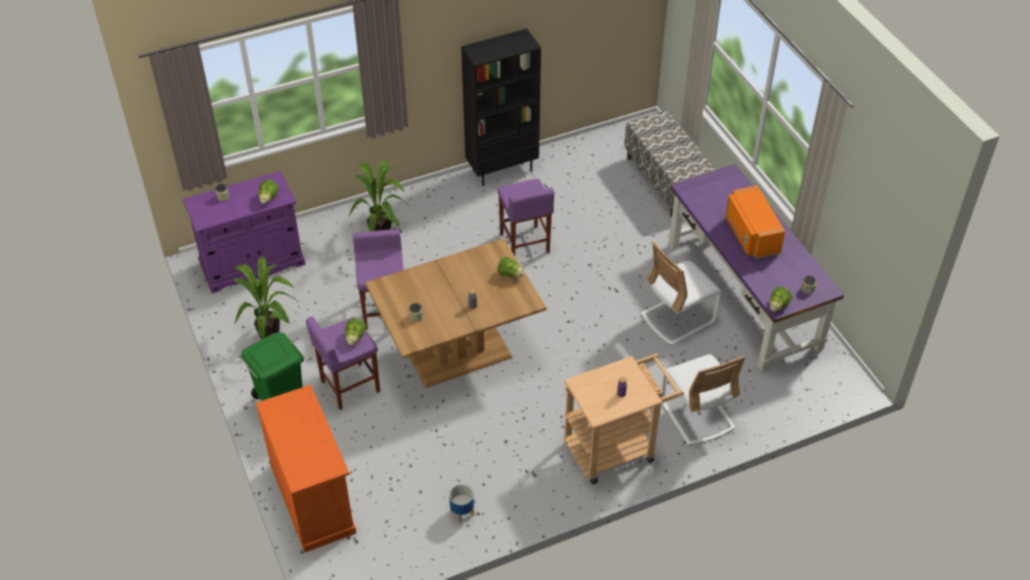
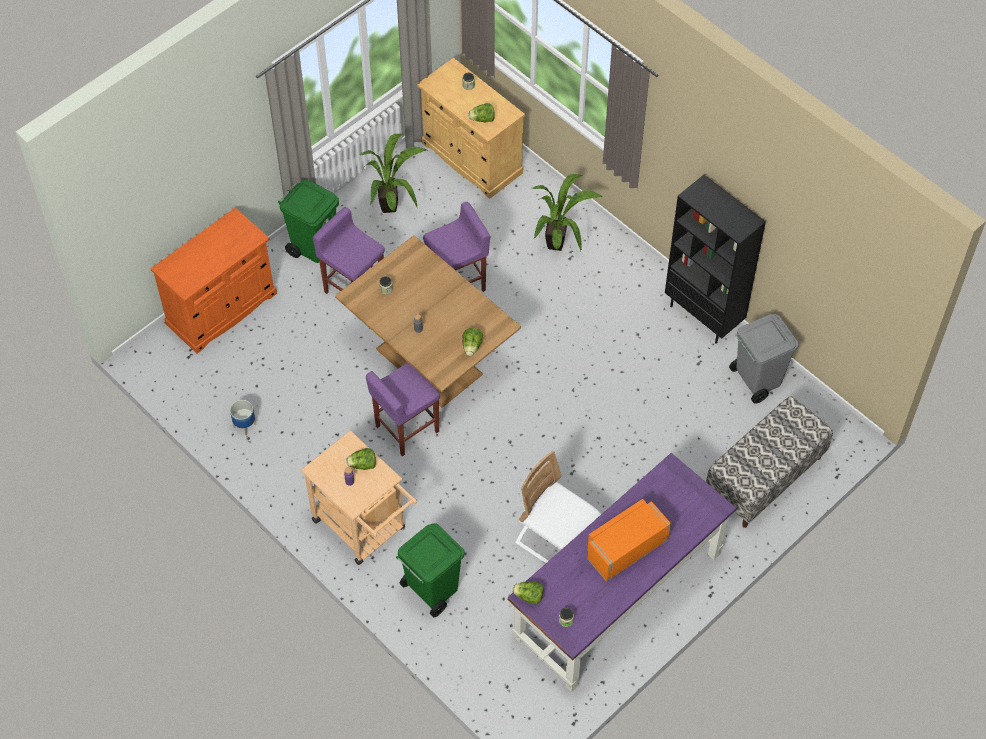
camera: 70 degrees right, 10 degrees up
(252, 264) = (471, 158): purple cabinet -> beige cabinet
(355, 338) = (356, 256): lettuce -> lettuce (362, 465)
(524, 244) = (602, 370): purple stool -> purple stool (406, 429)
(577, 159) = (756, 380): none -> grey trash can
(697, 415) = (431, 590): white chair -> green trash can

